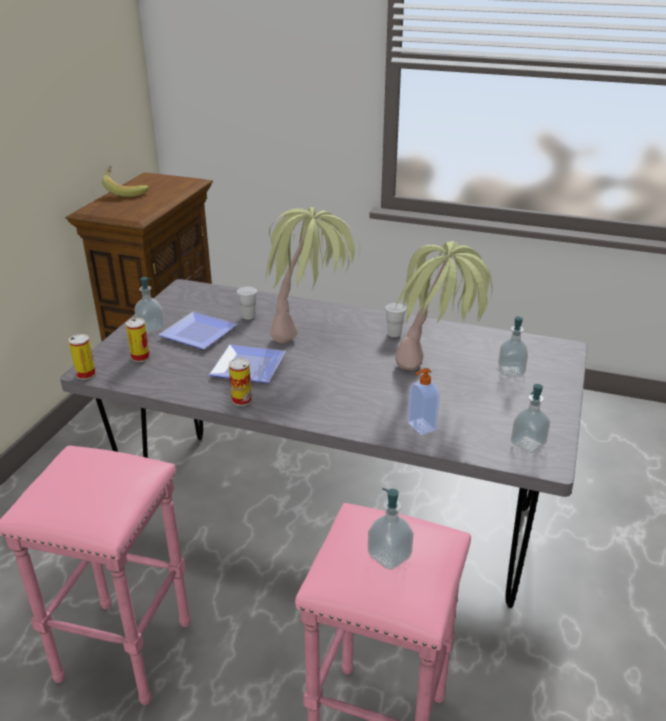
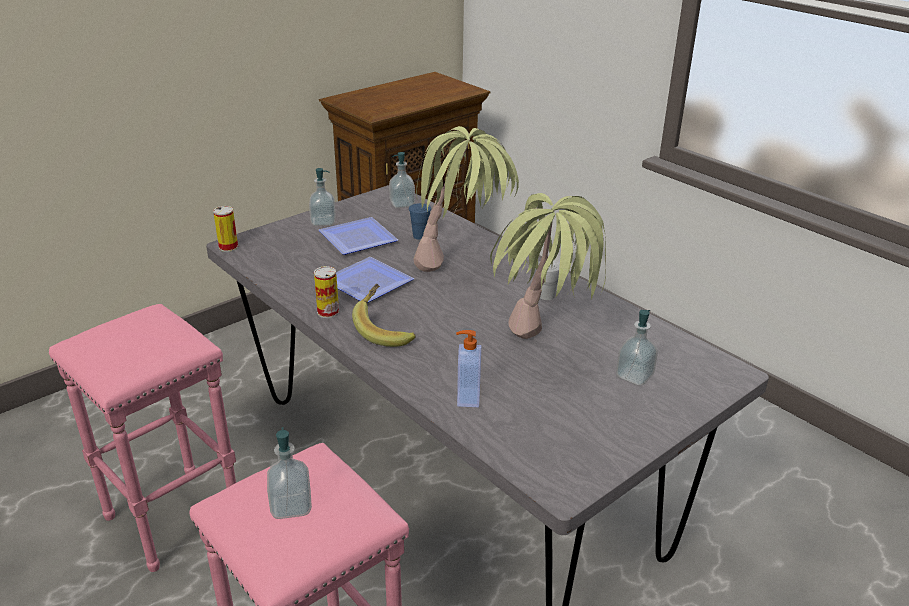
camera: 30 degrees right, 0 degrees up
(125, 191) = (394, 86): banana -> banana (385, 330)
(140, 357) = (286, 245): can -> none
(248, 316) = (420, 236): white cup -> blue cup
(528, 443) = (563, 459): soap dispenser -> soap dispenser (402, 204)

